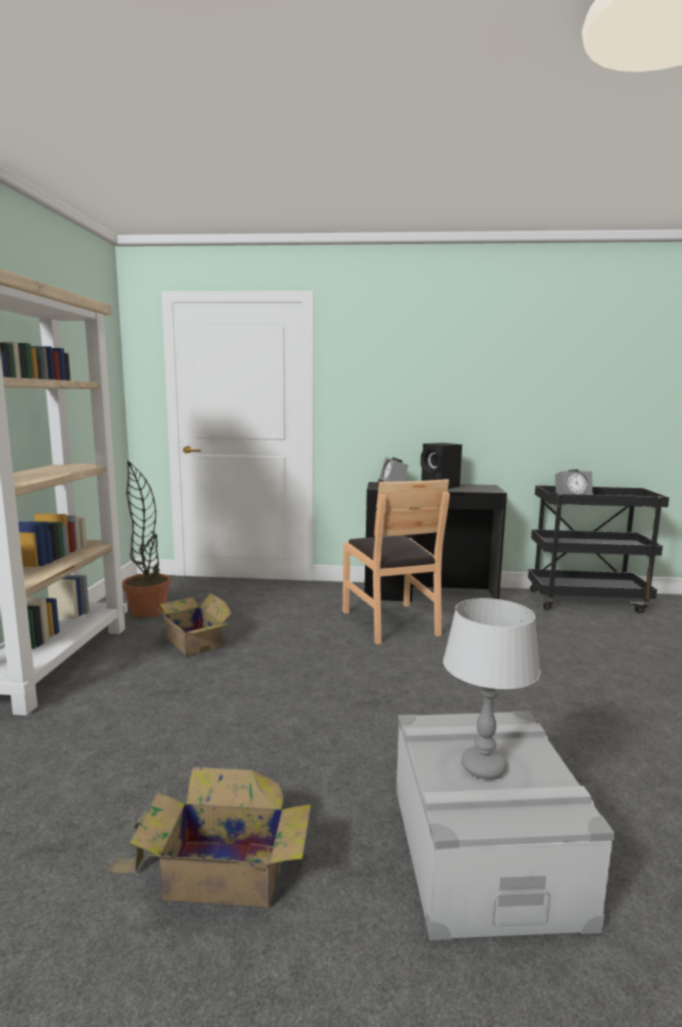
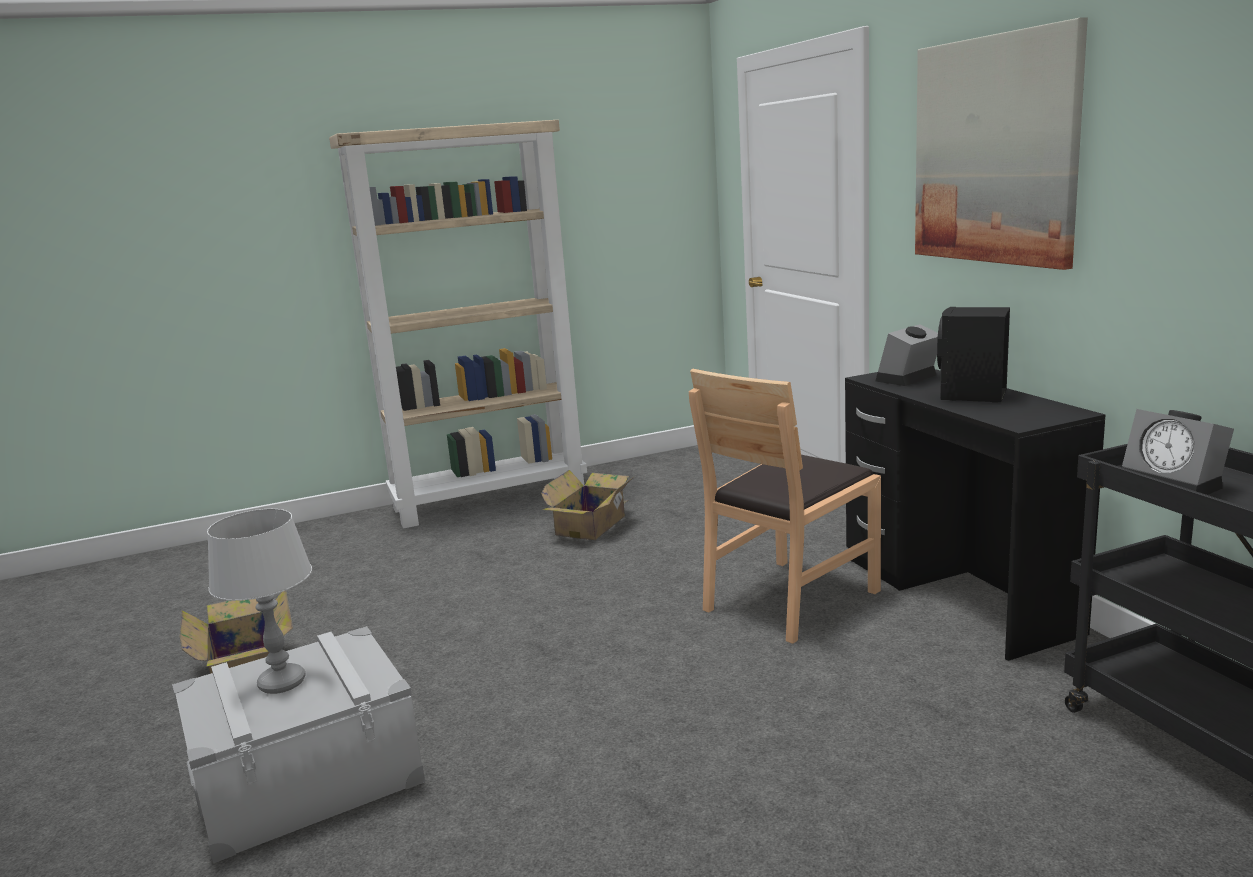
camera: 65 degrees right, 5 degrees up
(148, 611) = (637, 482): potted plant -> none
(420, 367) = (995, 151): none -> picture

